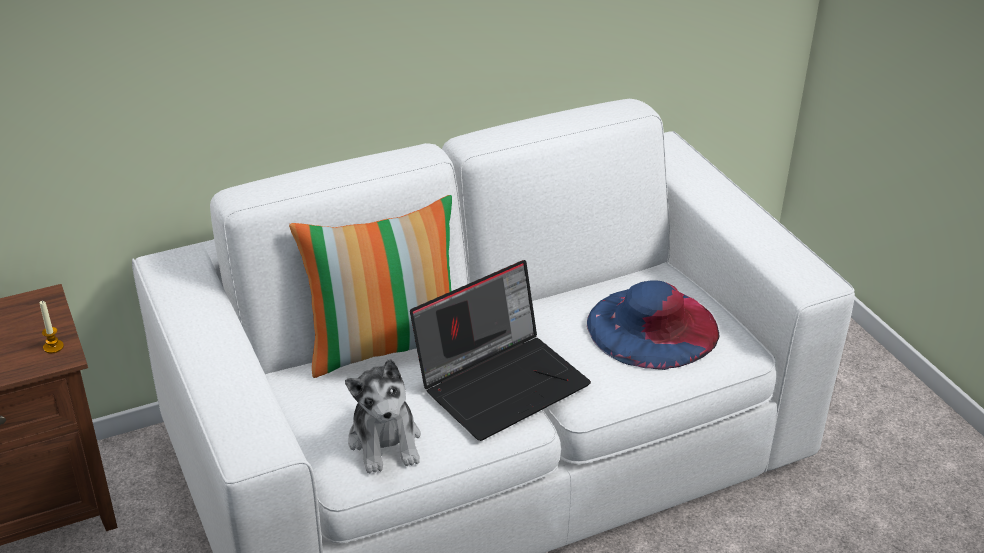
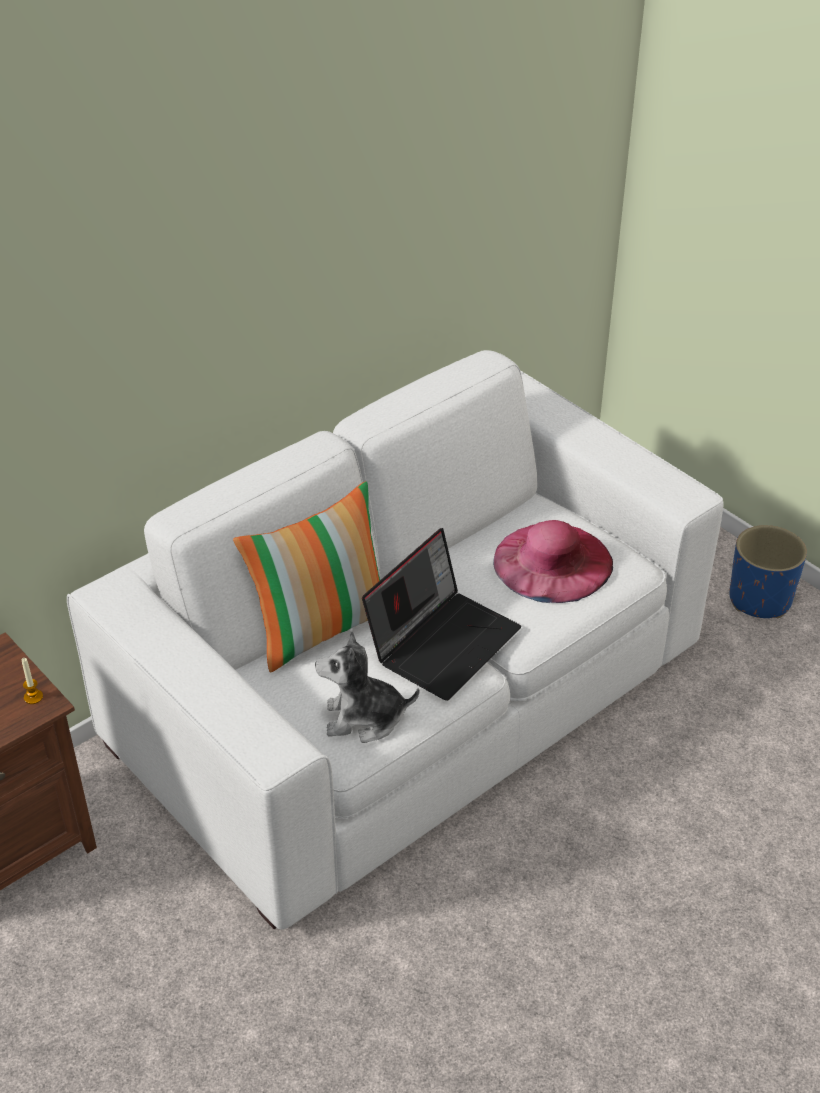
camera: 15 degrees left, 5 degrees up
(385, 441) = (364, 719): plush toy -> plush toy turned 120 degrees clockwise
(652, 327) = (552, 562): blue hat -> pink hat
(903, 427) = (759, 600): none -> blue planter

